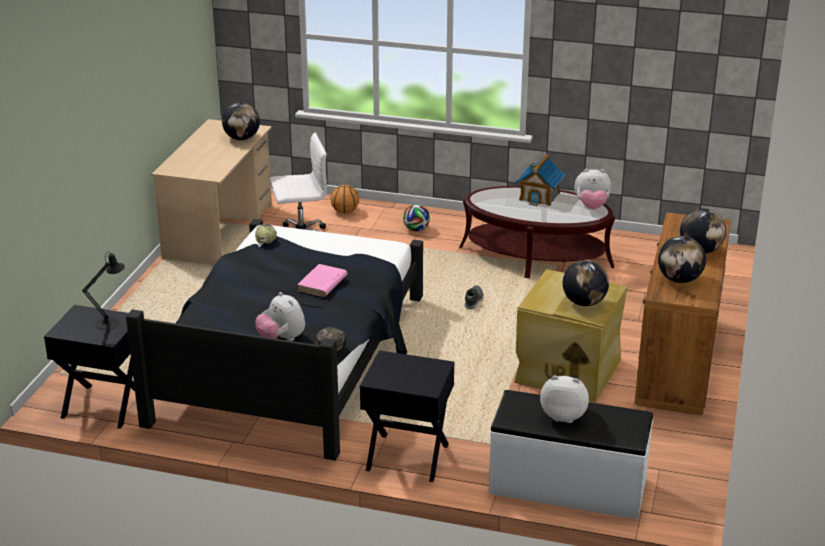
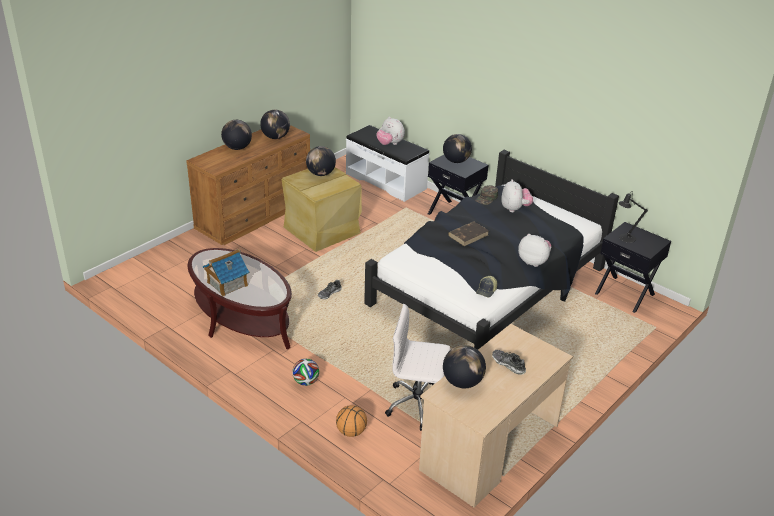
camera: 155 degrees left, 5 degrees up
(208, 155) = (508, 365): none -> shoe
(322, 283) = (468, 235): pink book -> brown book
(414, 376) = (456, 161): none -> globe
(591, 206) = (202, 262): plush toy -> plush toy (533, 261)

